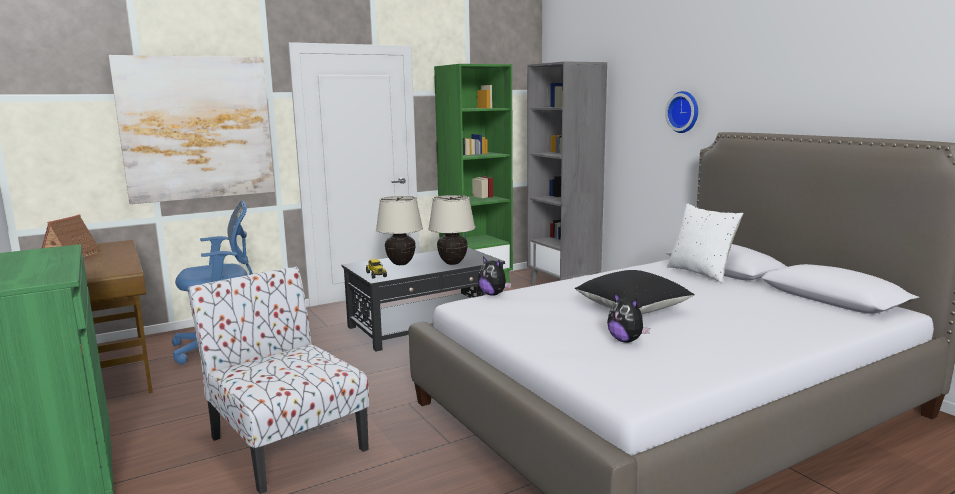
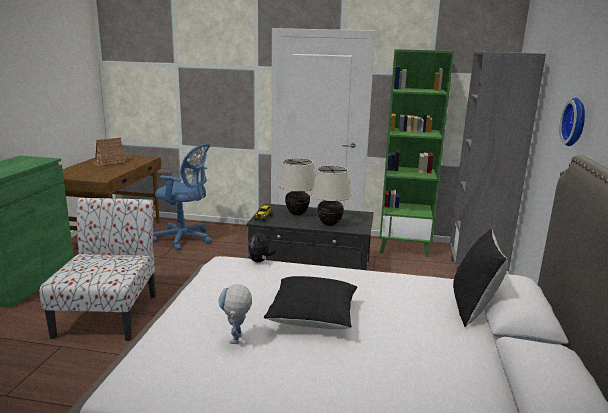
camera: 40 degrees right, 5 degrees up
(197, 128) = (206, 89): picture -> none
(626, 340) = (236, 342): plush toy -> toy robot
(701, 273) = (473, 308): white pillow -> black pillow

